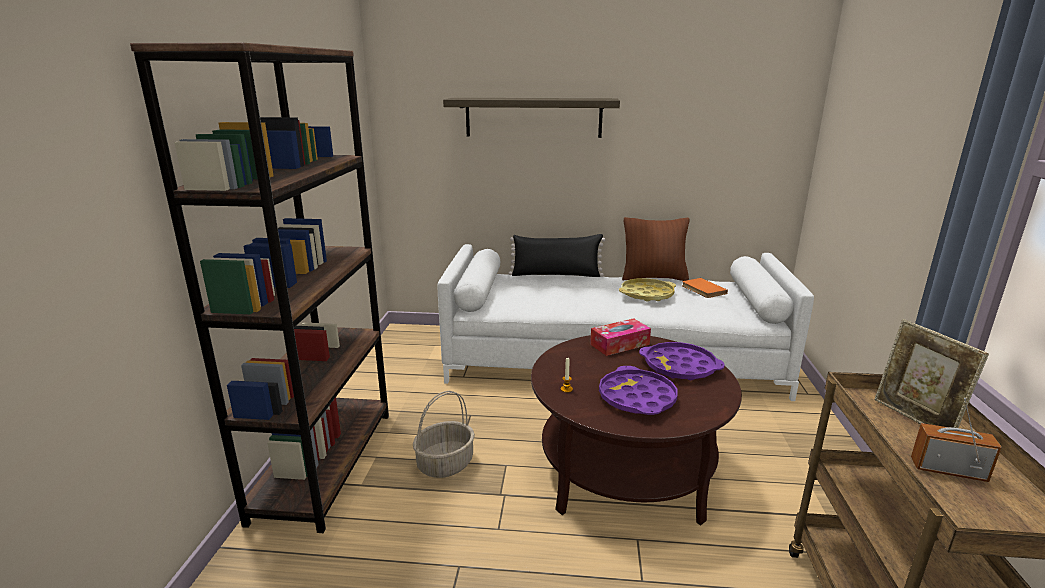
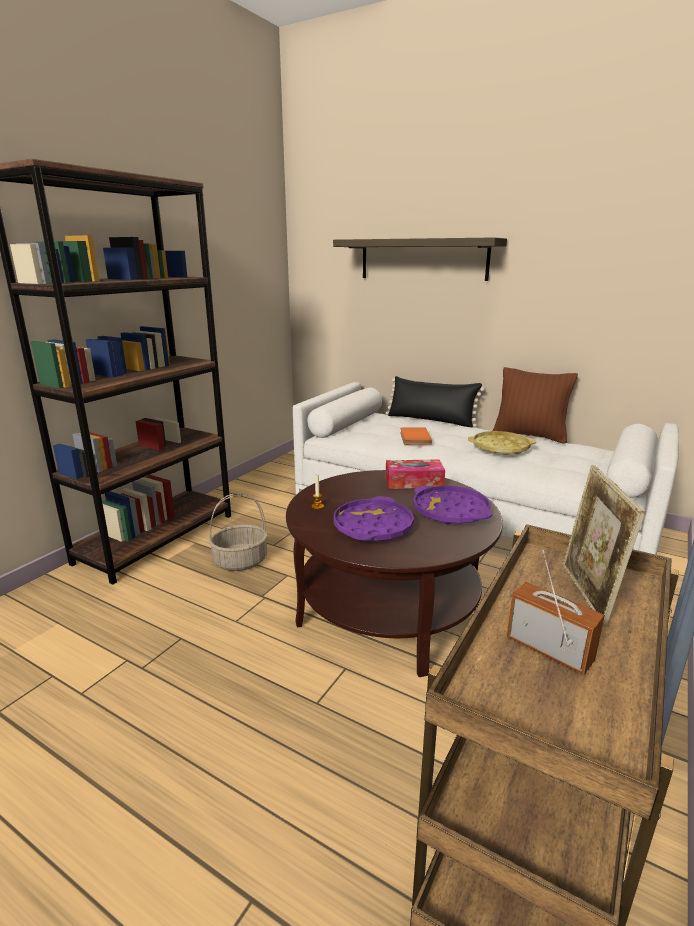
camera: 25 degrees right, 0 degrees up
(702, 290) = (571, 453): orange book -> orange book (413, 438)

